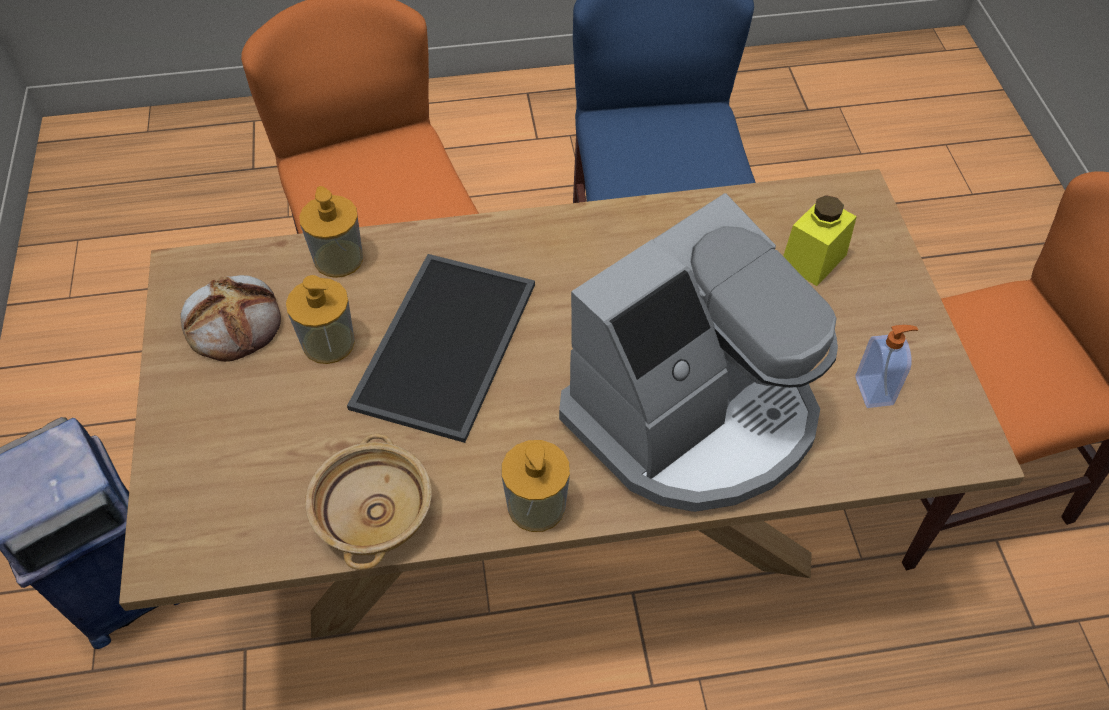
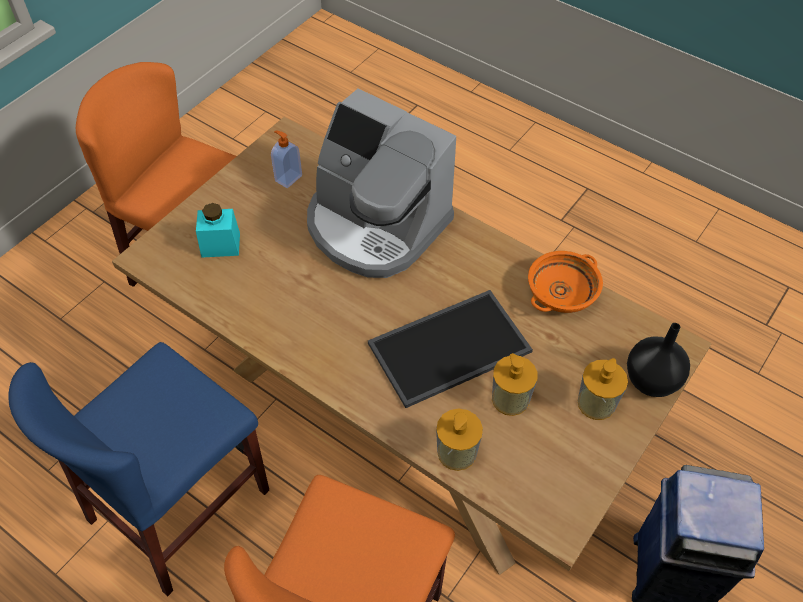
camera: 135 degrees left, 0 degrees up
(175, 482) = (650, 381): none -> black vase
(233, 321) = (554, 458): bread -> none
(373, 513) = (561, 294): beige bowl -> orange bowl
(536, 506) = (485, 244): soap dispenser -> soap dispenser (596, 403)
(694, 417) = (375, 225): coffee machine -> coffee machine turned 150 degrees counterclockwise
(813, 259) = (220, 245): yellow jar -> turquoise jar

